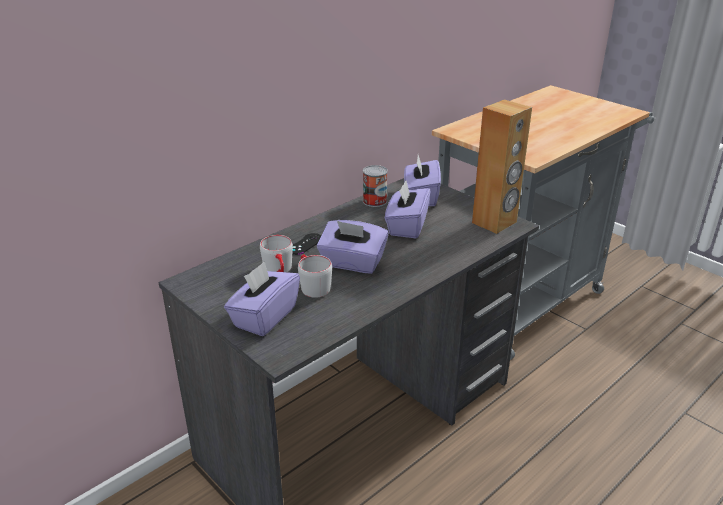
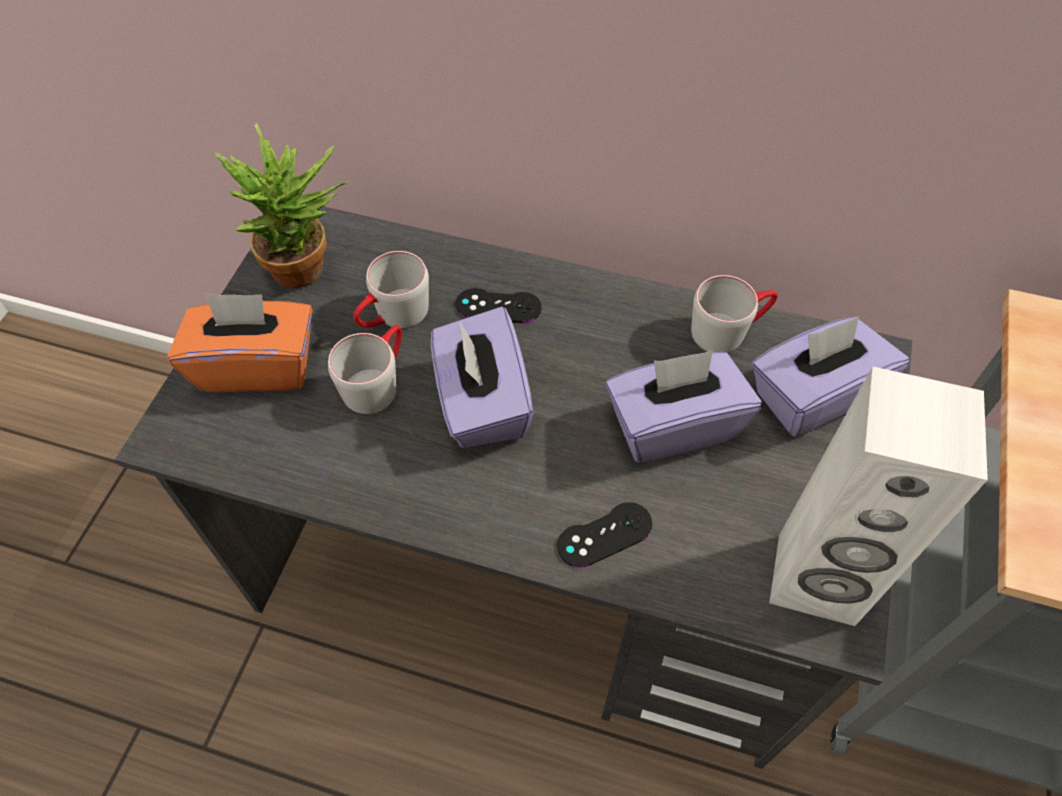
camera: 60 degrees right, 25 degrees up
(221, 287) = (309, 271): none -> potted plant
(264, 317) = (257, 365): purple tissue box -> orange tissue box
(374, 201) = (729, 329): can -> grey mug
(442, 255) = (605, 535): none -> black game controller
(494, 222) = (815, 580): brown speaker -> white speaker

